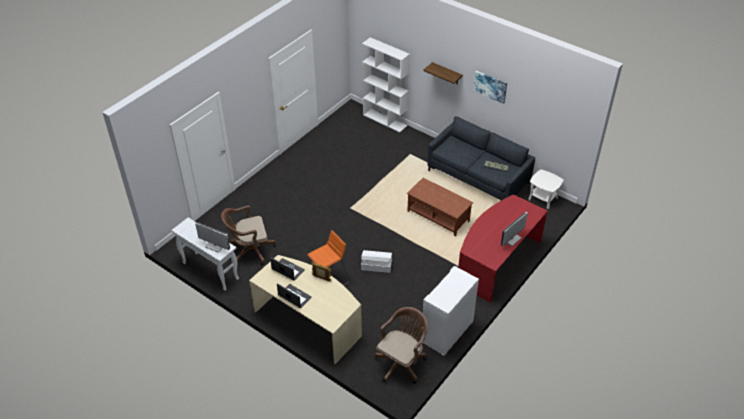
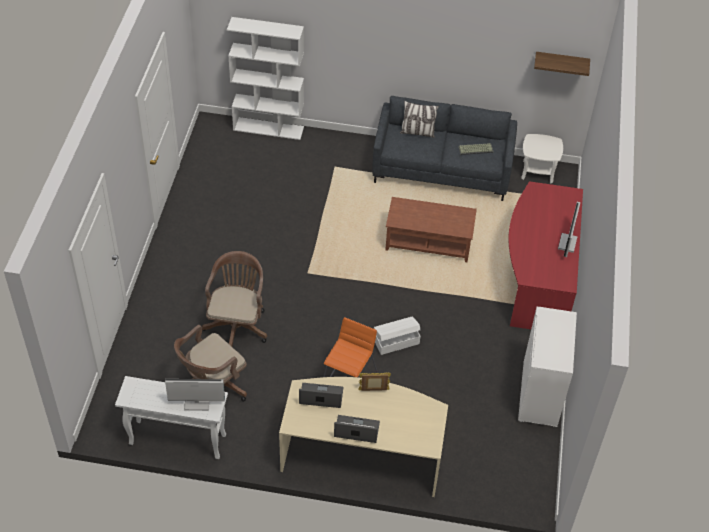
camera: 30 degrees left, 5 degrees up
(402, 362) = (513, 457): brown office chair -> brown office chair (237, 325)
(447, 74) = (368, 41): shelf -> shelf (561, 62)
(465, 145) = (417, 132): none -> pillow
(490, 86) = (442, 43): picture -> none

